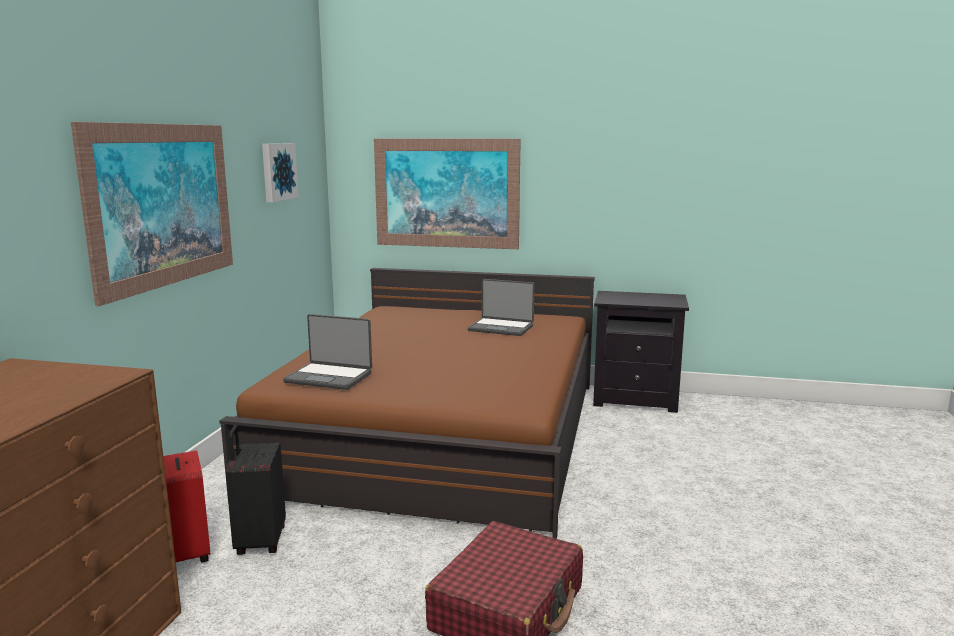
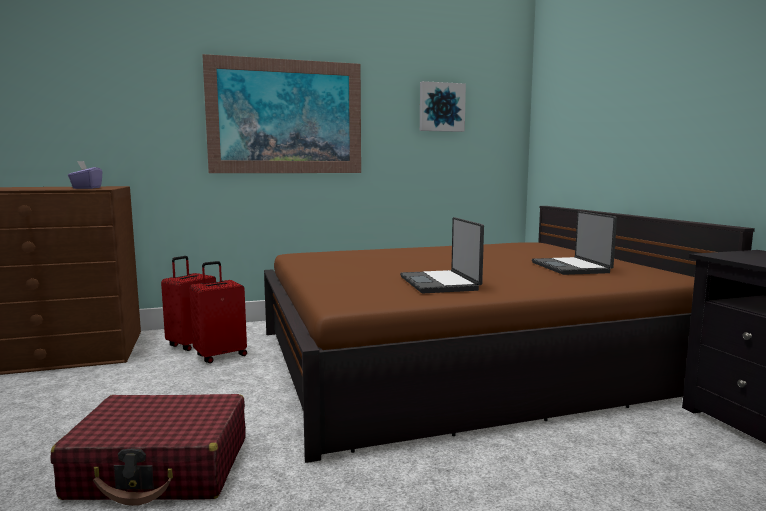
camera: 60 degrees right, 5 degrees down
(83, 379) = (86, 188): none -> purple tissue box
(259, 542) = (220, 355): black suitcase -> red suitcase
(329, 377) = (328, 256): laptop -> laptop (440, 283)
(446, 193) = (607, 124): picture -> none

